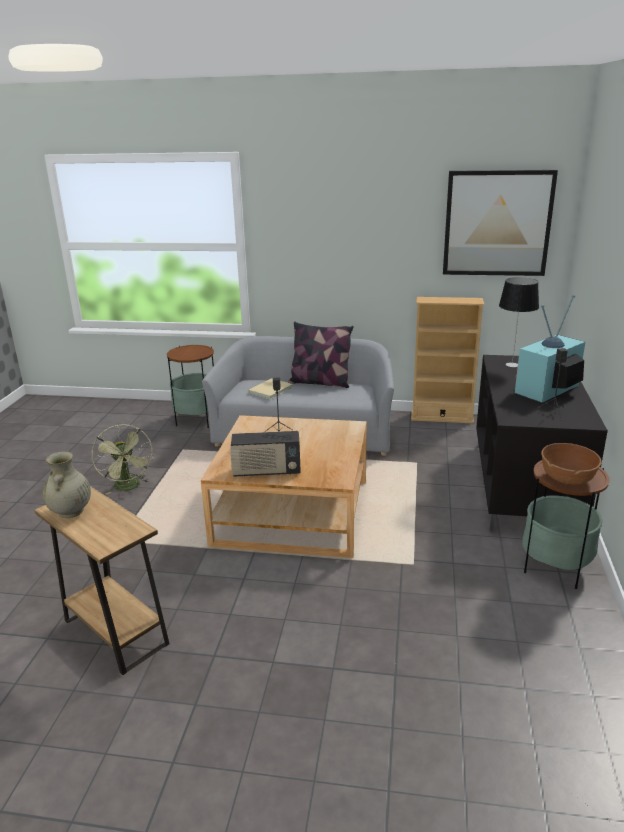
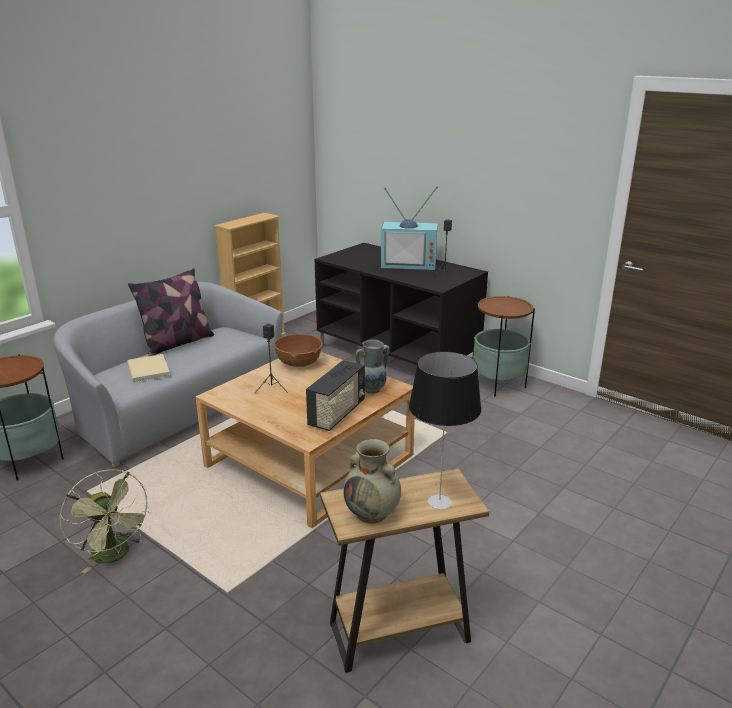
camera: 60 degrees left, 0 degrees up
(129, 487) = (115, 555): green fan -> green fan turned 45 degrees clockwise
(322, 473) = (372, 390): none -> grey vase
(497, 223) = (264, 138): picture -> none
(511, 364) = (349, 258): table lamp -> table lamp (438, 502)
(549, 390) = (409, 264): television -> television turned 75 degrees counterclockwise
(567, 478) = (511, 308): brown bowl -> brown bowl (299, 363)

